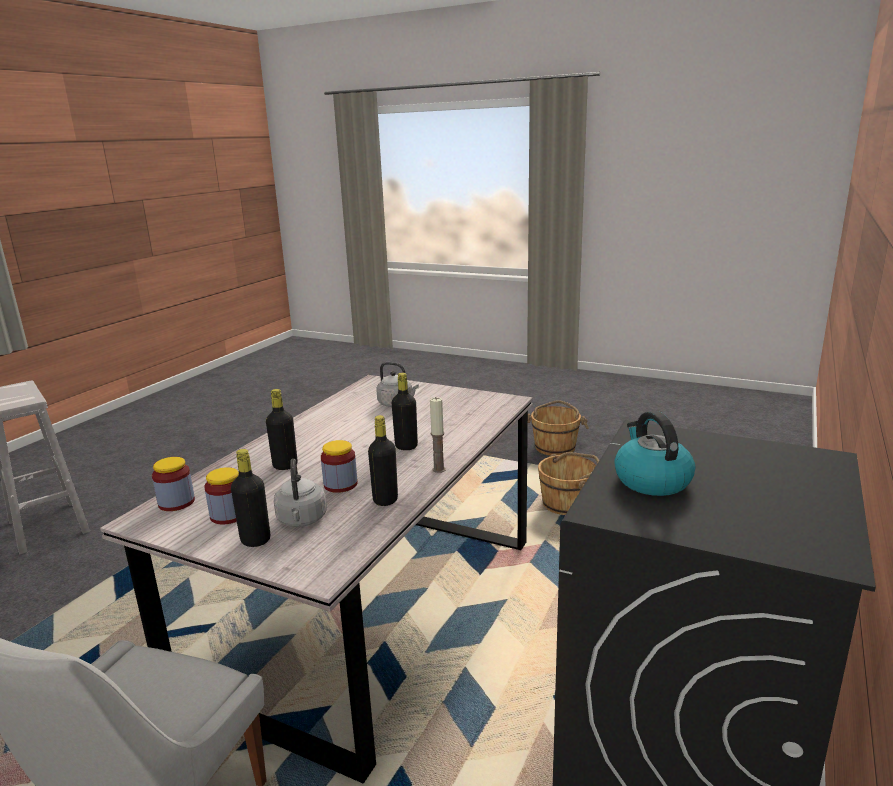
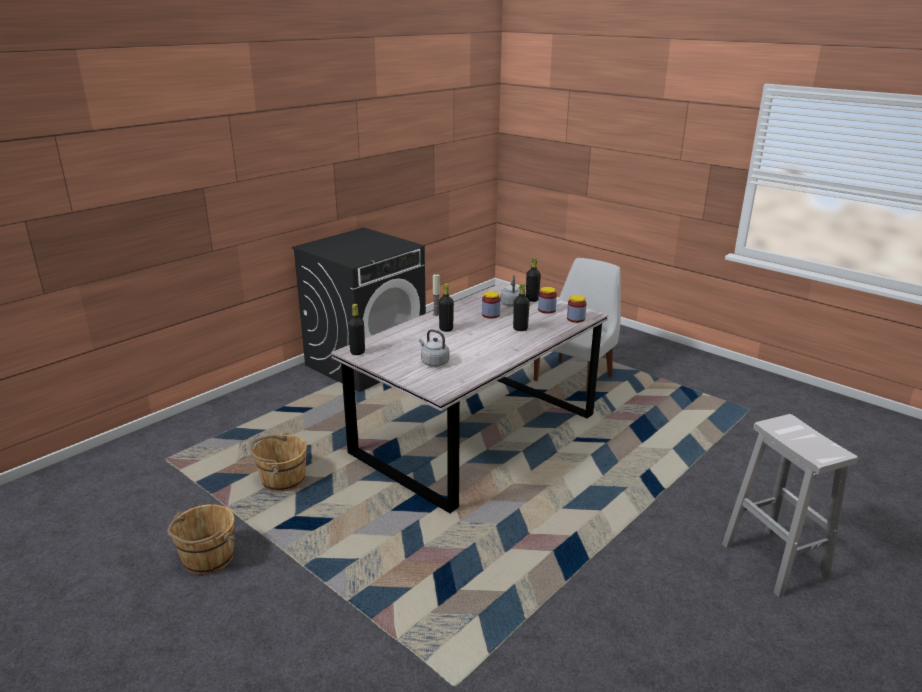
camera: 165 degrees left, 5 degrees up
(385, 500) = (470, 305): black bottle -> black bottle (357, 352)
(651, 480) = (379, 249): kettle -> none

